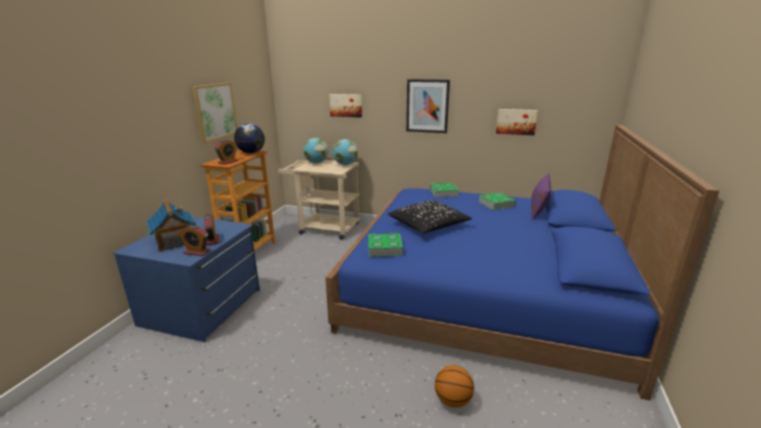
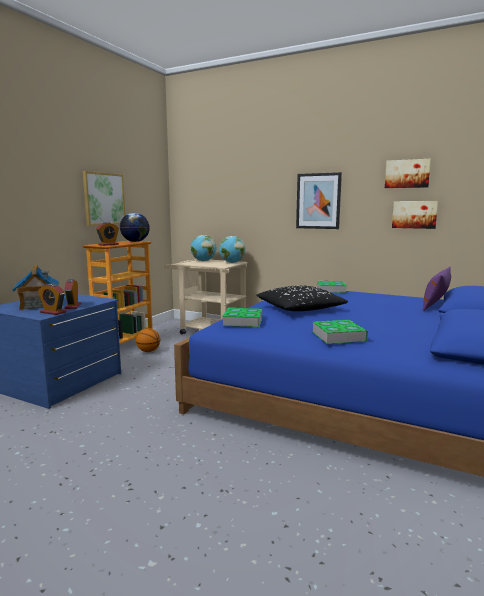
camera: 10 degrees right, 10 degrees down
(346, 105) = (237, 203): picture -> picture (407, 174)
(453, 400) = (293, 485): basketball -> basketball (148, 351)
(496, 204) = (387, 299): book -> book (338, 336)

